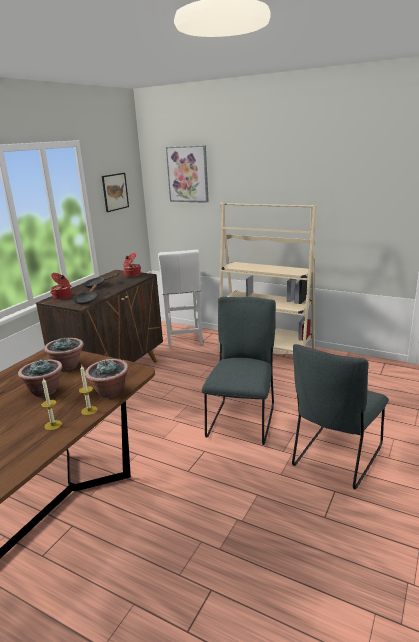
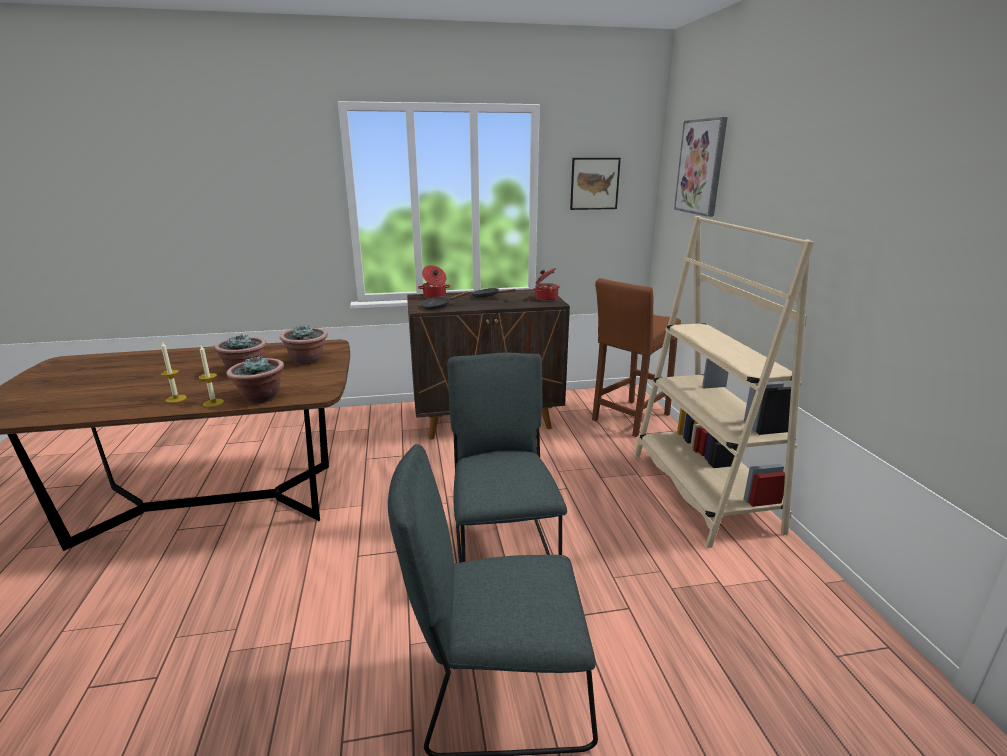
camera: 50 degrees right, 0 degrees up
(184, 338) = (629, 419): white stool -> brown stool
(242, 419) = (502, 550): grey chair -> grey chair turned 75 degrees counterclockwise

